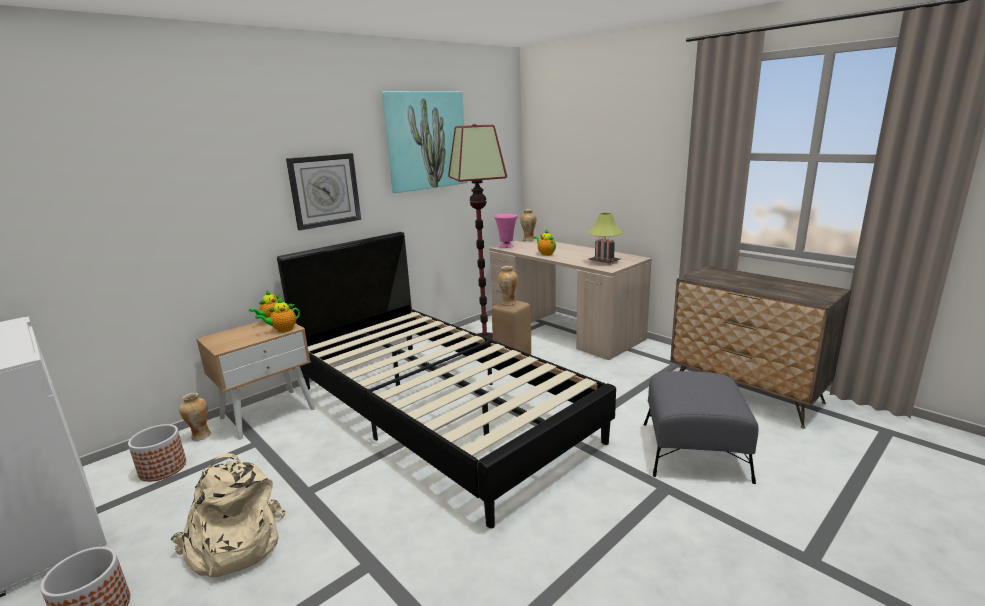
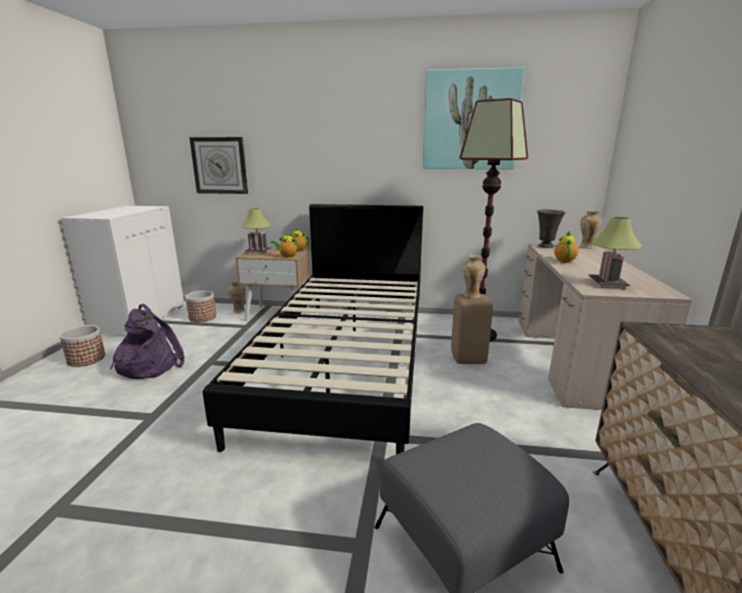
camera: 50 degrees right, 0 degrees up
(225, 339) = (258, 252): none -> table lamp
(233, 545) = (149, 365): beige backpack -> purple backpack
(324, 190) = (358, 158): wall clock -> wall clock (220, 165)
(507, 246) = (546, 246): pink vase -> grey vase

